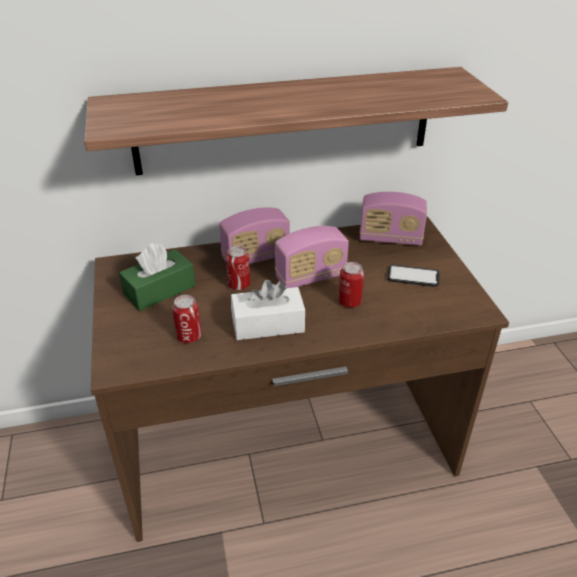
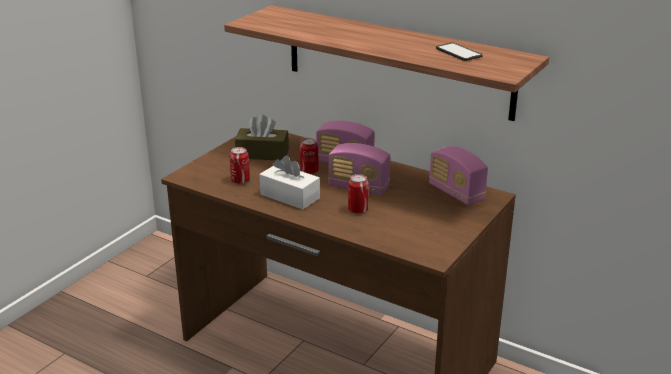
camera: 45 degrees right, 10 degrees down
(160, 290) = (262, 154): green tissue box -> brown tissue box
(413, 276) = (427, 218): phone -> phone (458, 52)

